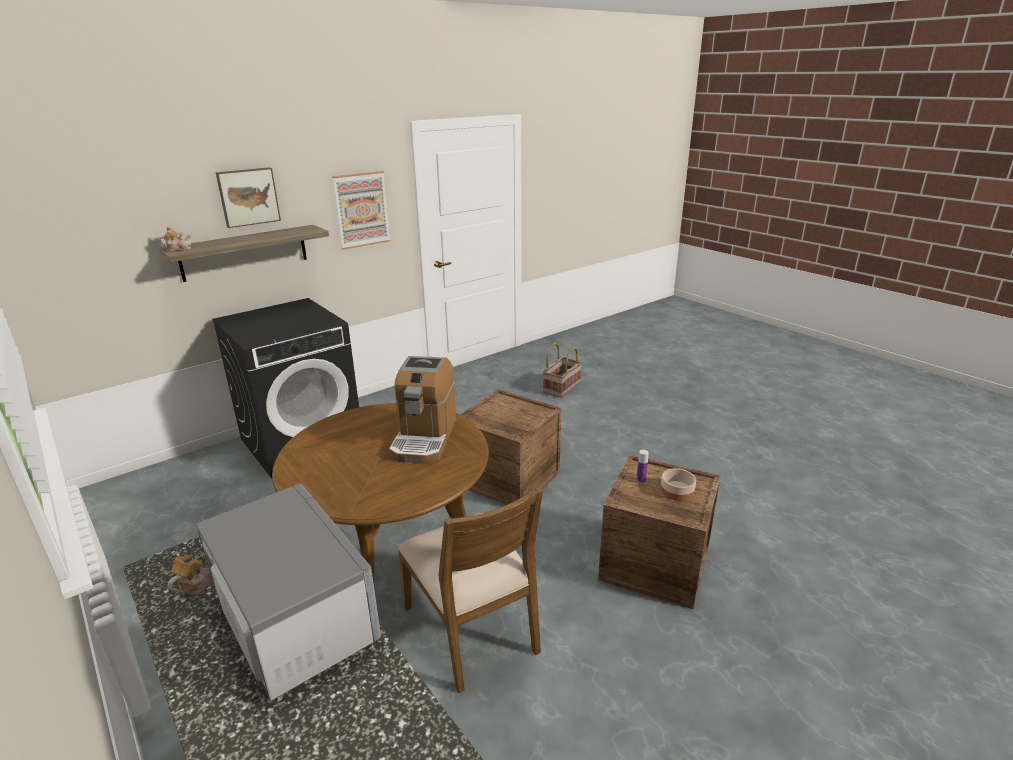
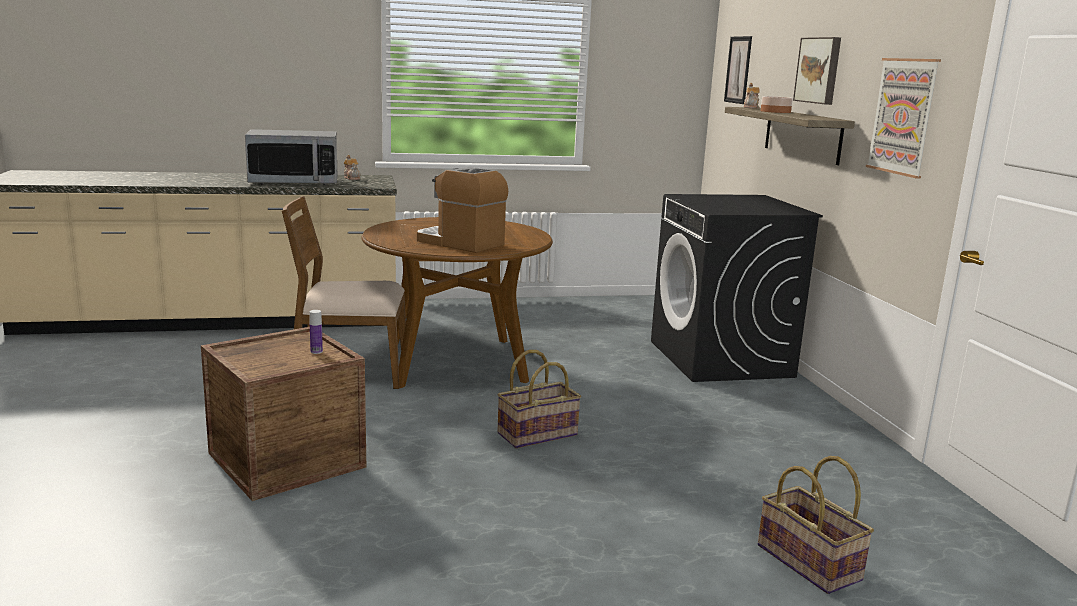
camera: 115 degrees right, 10 degrees down
(67, 222) = (738, 70): none -> picture
(508, 478) = (537, 434): crate -> basket
(677, 490) = (271, 359): bowl -> bowl (776, 111)

